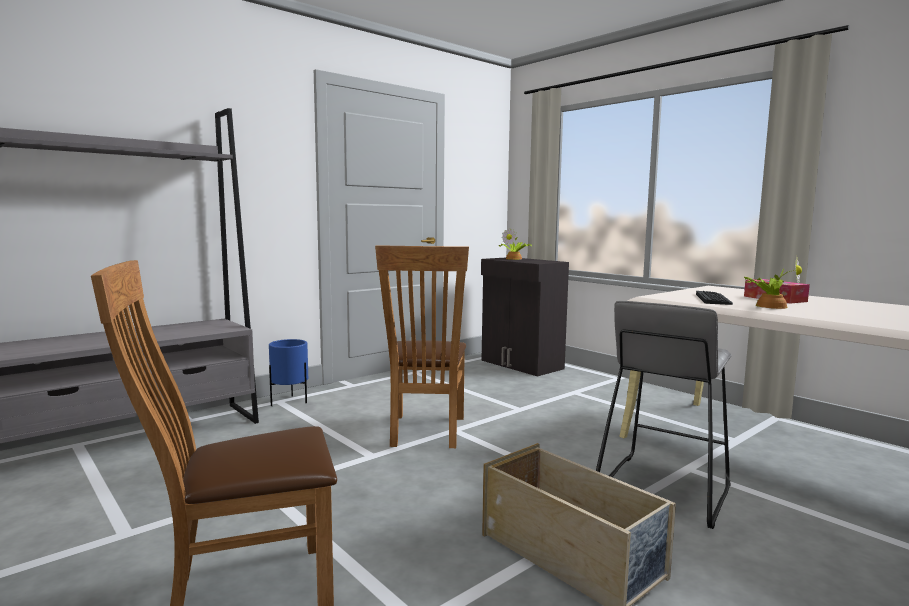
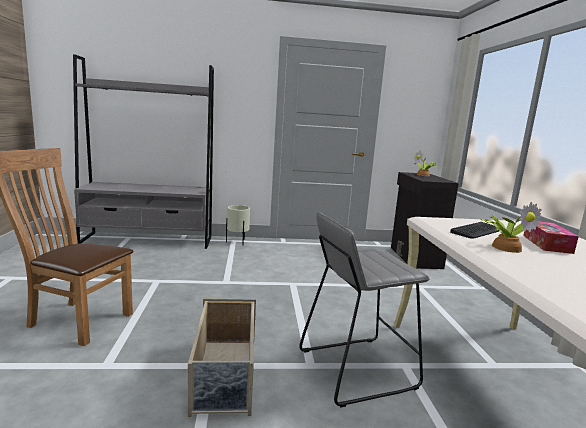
camera: 35 degrees right, 5 degrees up
(290, 402) = (237, 242): blue planter -> beige planter
(425, 433) = (273, 280): brown chair -> none

